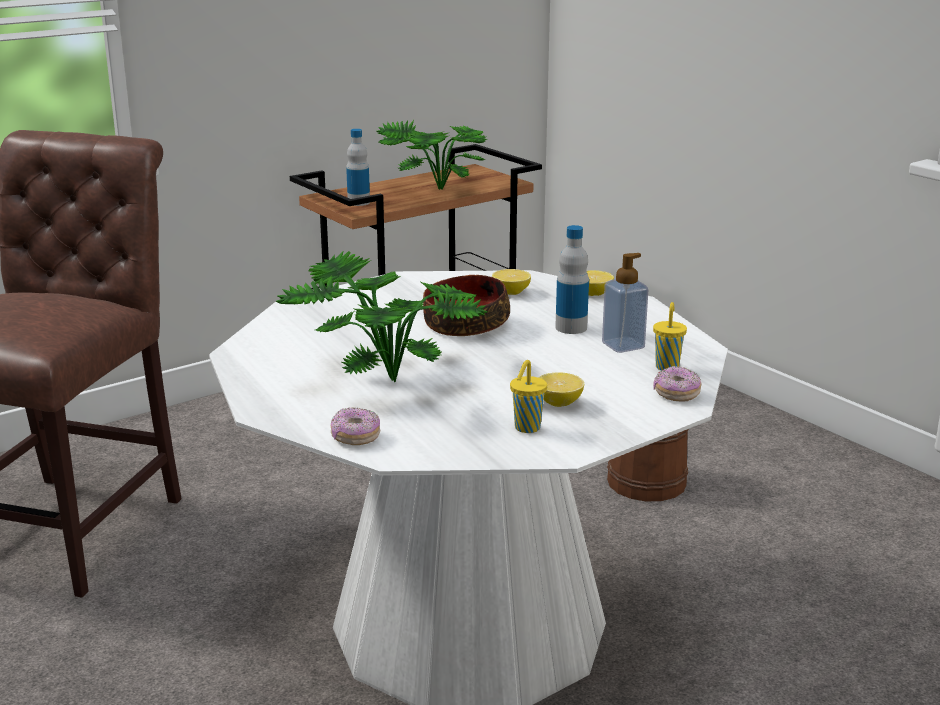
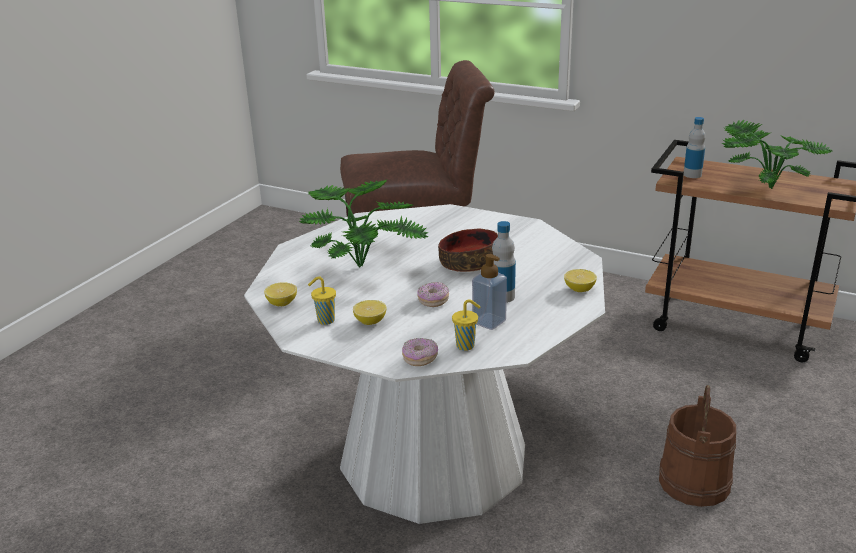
camera: 65 degrees right, 5 degrees up
(355, 437) = (279, 277): donut -> donut (433, 301)
(511, 292) = (545, 262): lemon -> lemon (282, 303)

